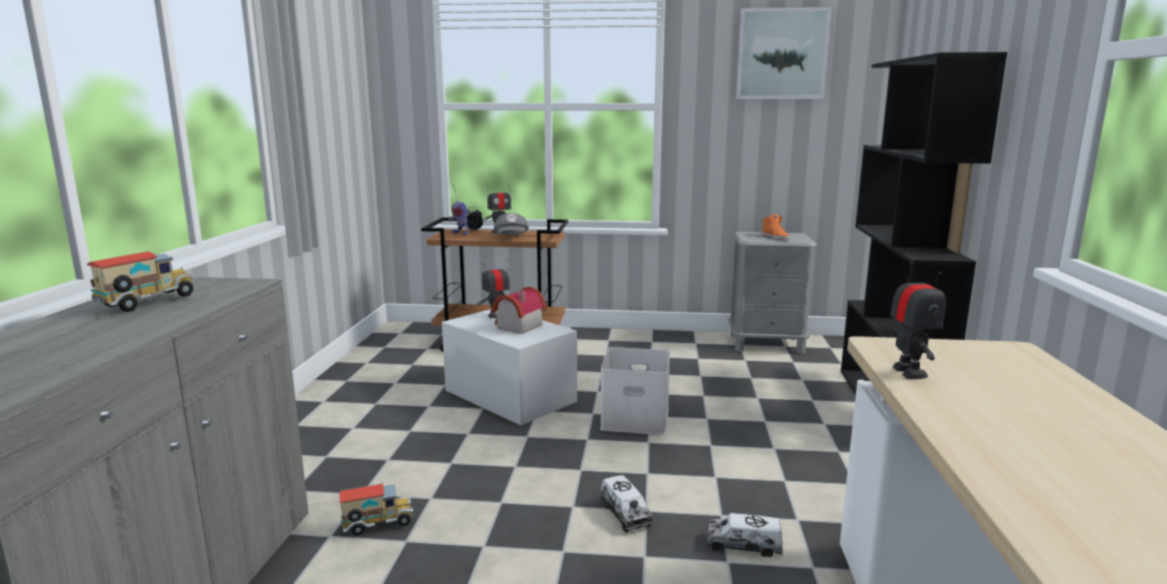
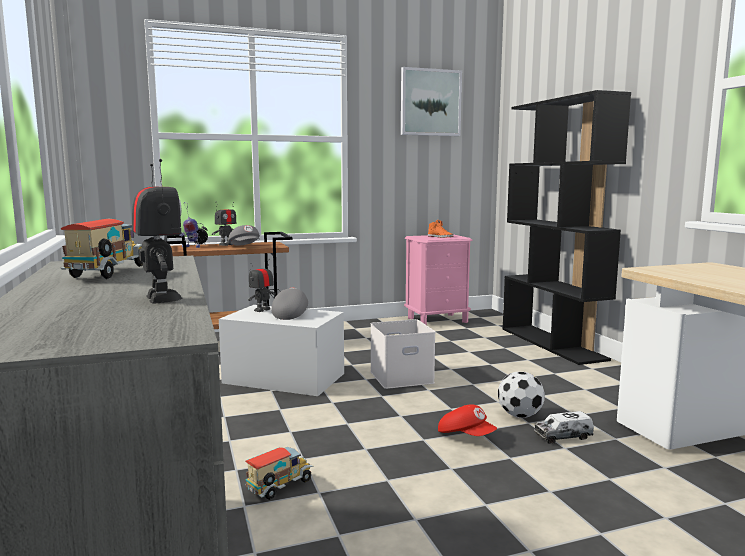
camera: 25 degrees left, 5 degrees down
(516, 326) = (290, 314): toy house -> grey cap
(625, 514) = (466, 436): toy truck -> red cap
(720, 502) = (519, 415): none -> football
(767, 344) = (437, 320): grey nightstand -> pink nightstand
(909, 372) = (692, 277): toy robot -> toy robot (161, 298)

